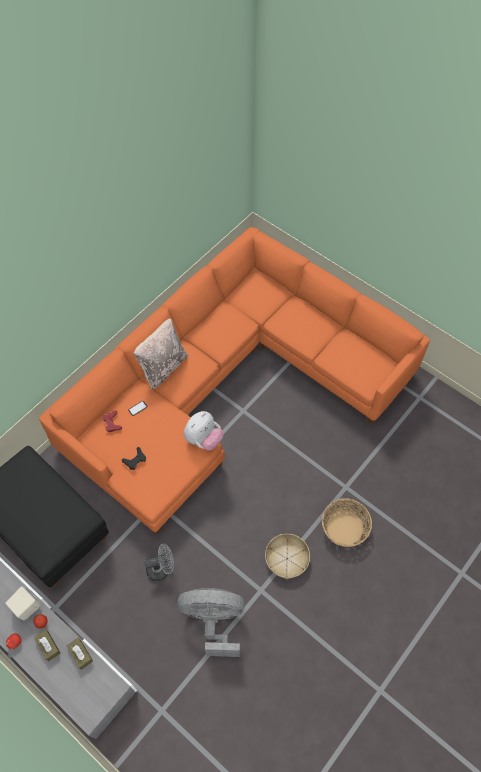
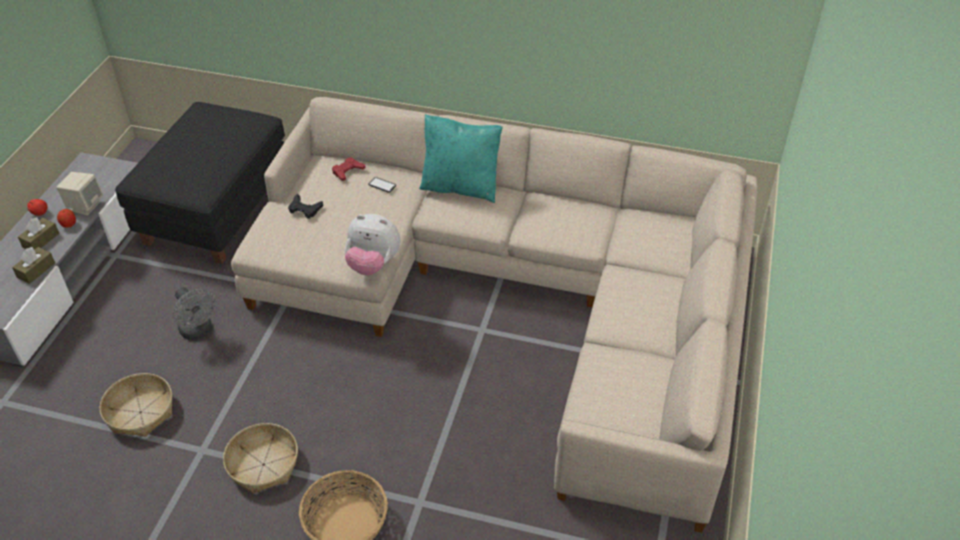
camera: 65 degrees right, 15 degrees down
(163, 367) = (460, 187): beige pillow -> turquoise pillow
(214, 621) = (140, 412): grey fan -> basket
(228, 382) = (518, 297): orange sofa -> beige sofa

